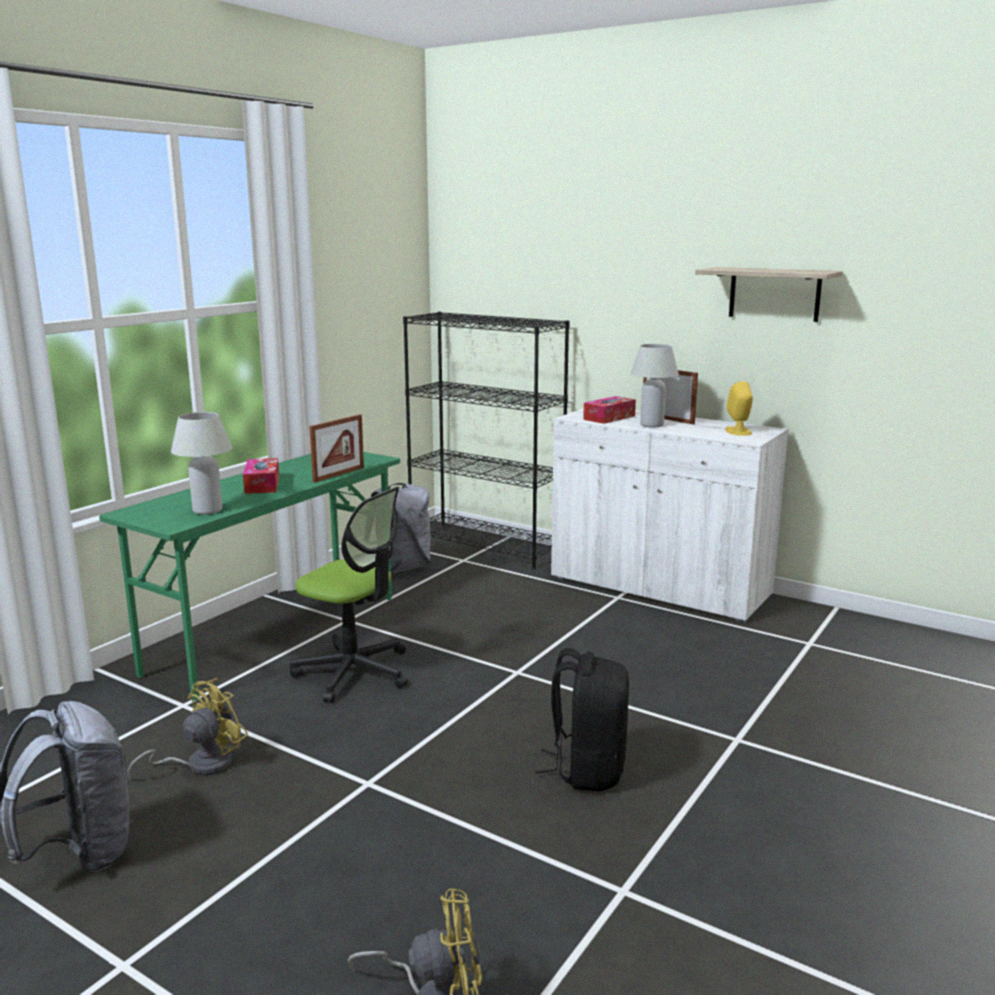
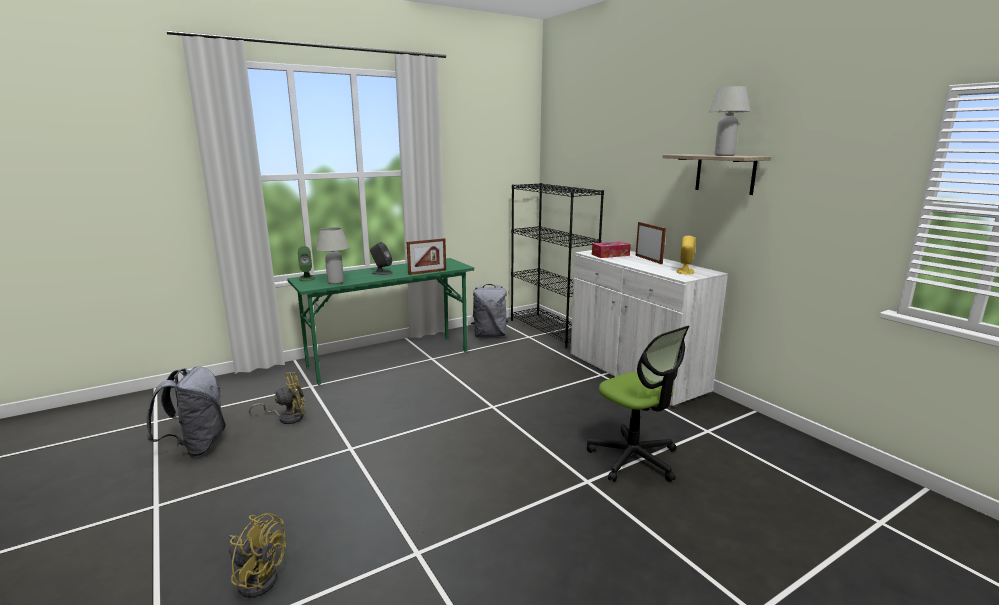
camera: 25 degrees right, 0 degrees up
(139, 510) = (307, 278): none -> green speaker
(262, 484) = (381, 273): tissue box -> grey speaker
(354, 672) = (406, 387): office chair -> office chair (634, 458)
(587, 769) = (473, 473): black backpack -> none
(652, 425) = (631, 262): white table lamp -> white table lamp (724, 155)

